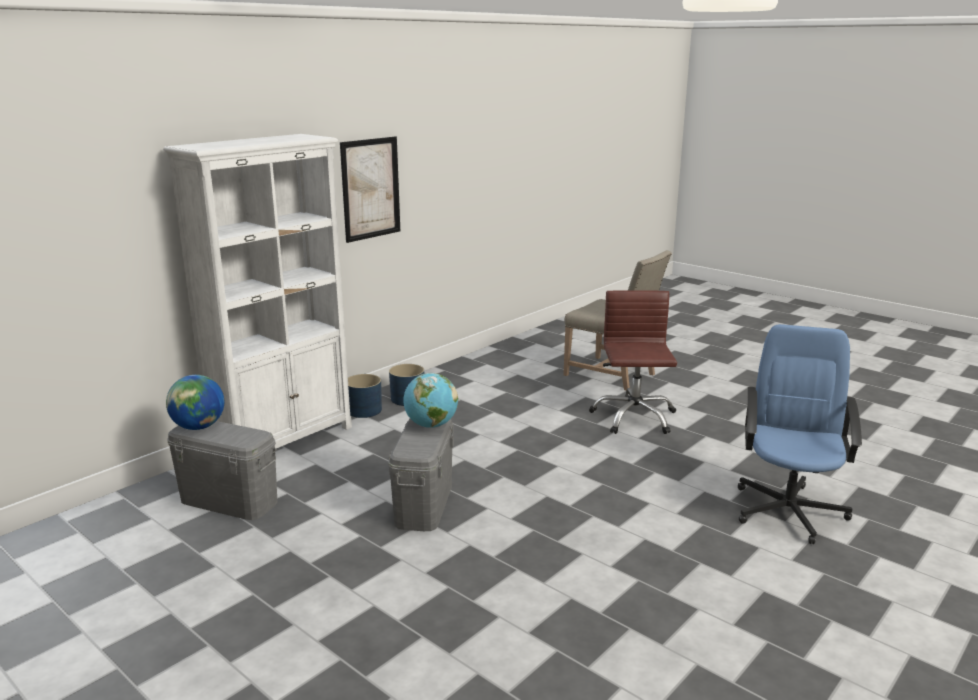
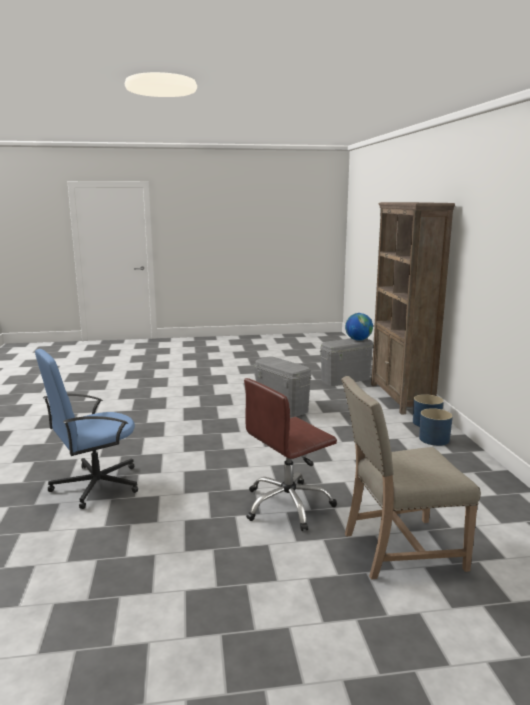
camera: 130 degrees right, 5 degrees down
(284, 441) = (401, 397): white bookcase -> brown bookcase
(370, 188) = (488, 259): picture -> none
(431, 425) = (288, 366): globe -> none
(633, 417) = (288, 505): brown office chair -> brown office chair turned 105 degrees clockwise
(788, 510) = (95, 485): blue office chair -> blue office chair turned 90 degrees clockwise

